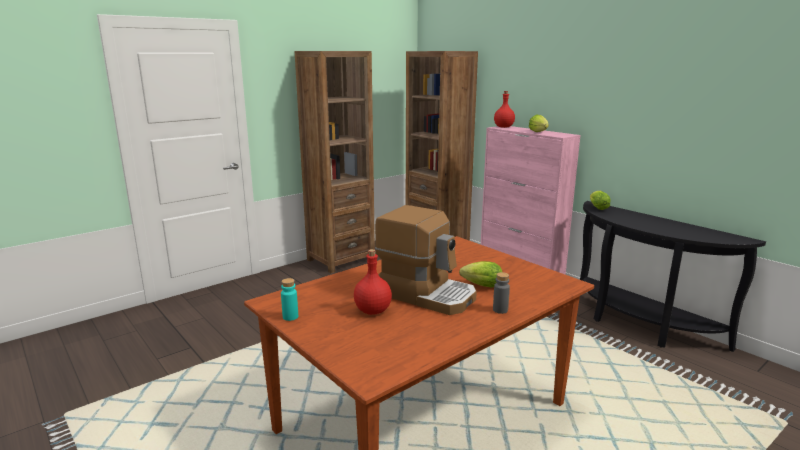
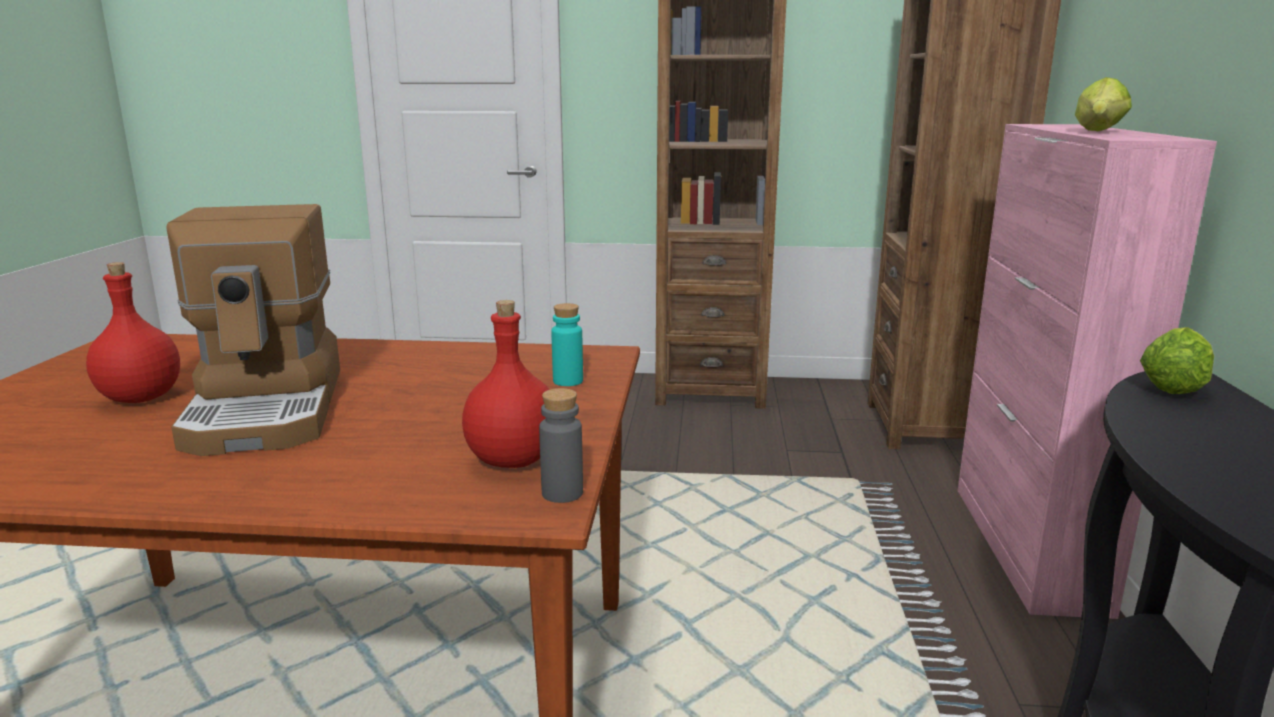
camera: 45 degrees right, 0 degrees up
(290, 317) = (67, 366): turquoise bottle -> turquoise bottle (568, 381)
(479, 285) = (378, 431): lettuce -> none
(500, 310) = (254, 483): grey bottle -> grey bottle (562, 493)
(503, 127) = (1054, 124): red bottle -> red bottle (514, 459)

